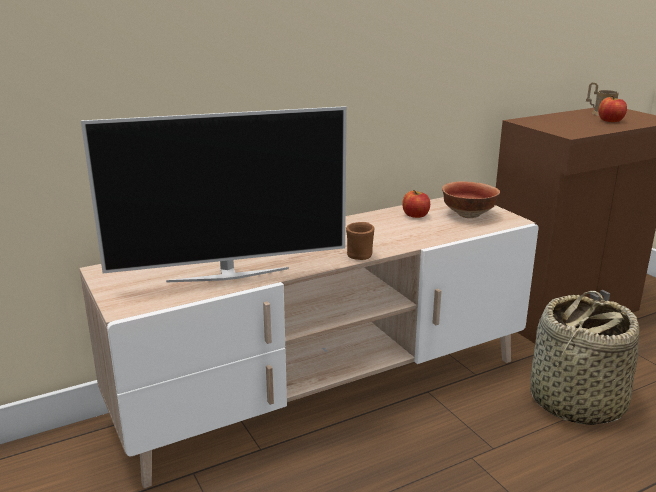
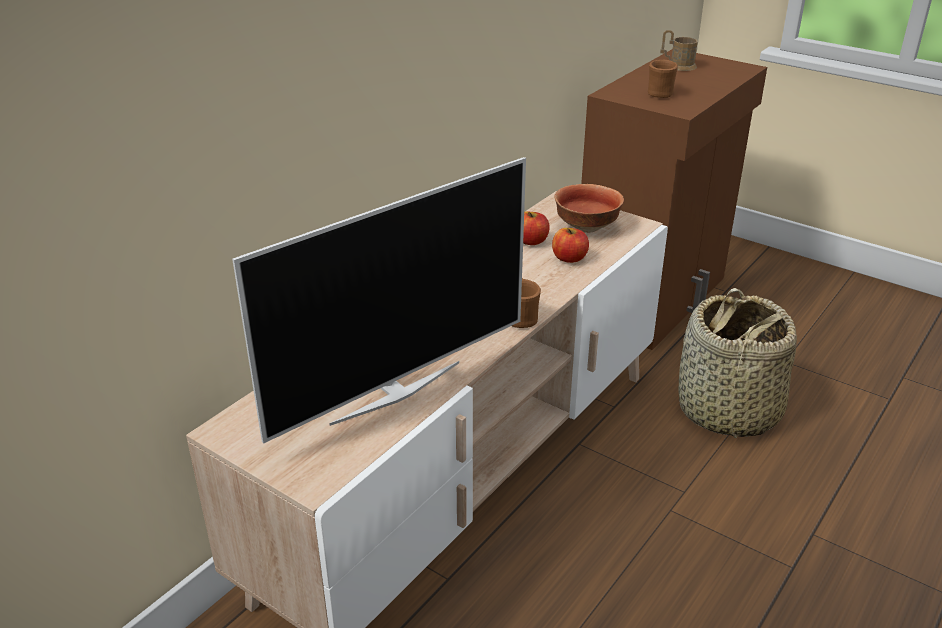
camera: 25 degrees left, 10 degrees up
(565, 124) = (660, 93): none -> brown mug
(610, 121) = (699, 78): apple -> apple (569, 258)

